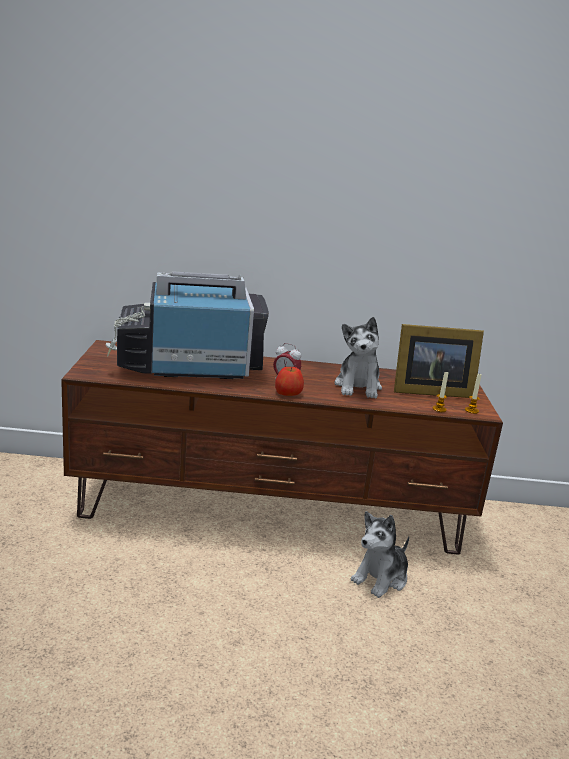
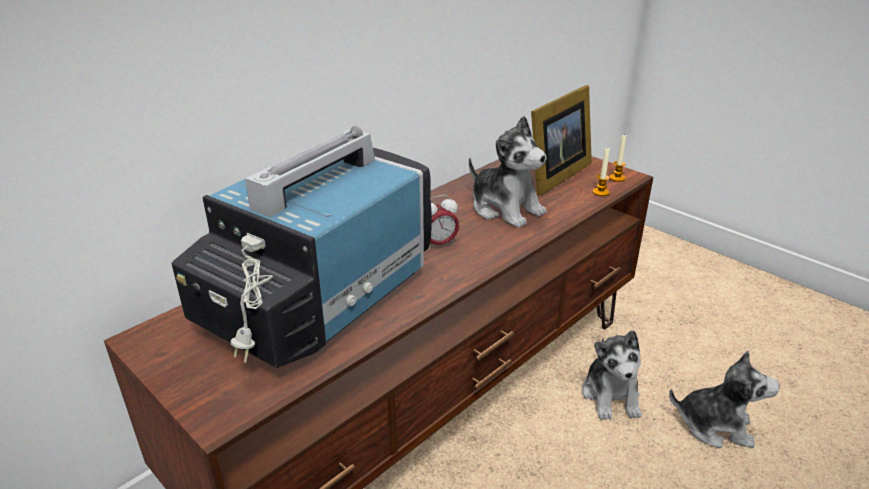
camera: 45 degrees left, 10 degrees up
(288, 393) = (479, 261): apple -> none
(423, 638) = (714, 425): none -> plush toy

